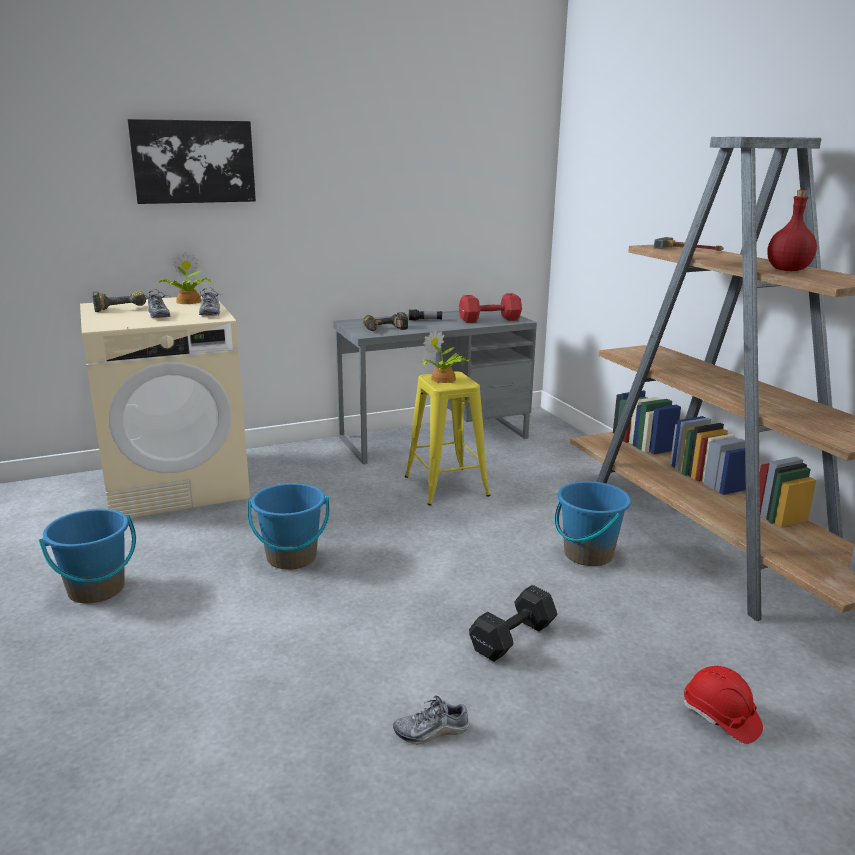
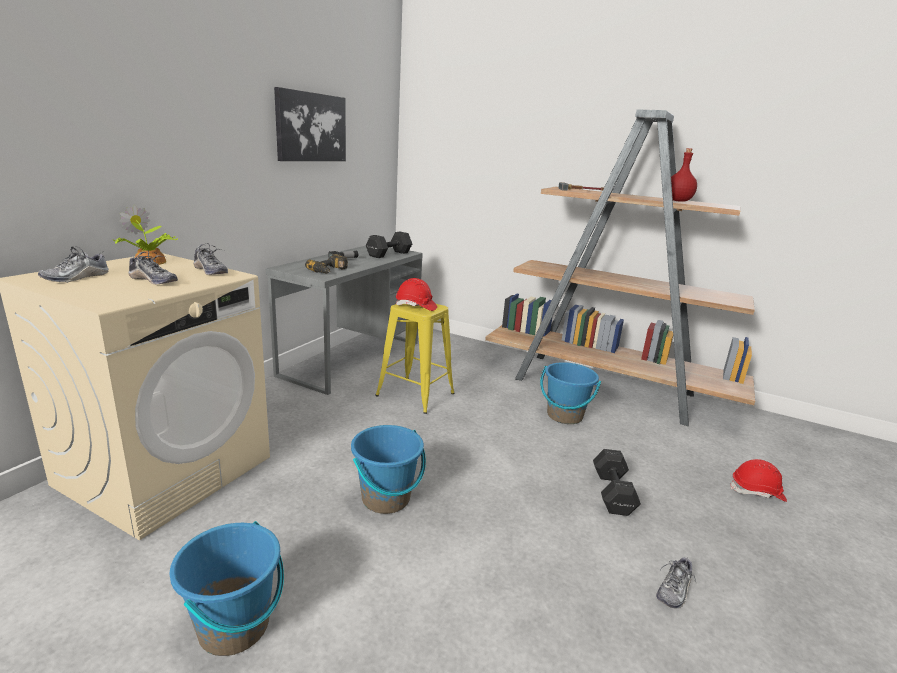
camera: 40 degrees left, 0 degrees up
(121, 307) = (76, 277): power drill -> shoe
(193, 161) = (126, 97): picture -> picture (311, 127)
(443, 379) = (416, 306): potted plant -> red hard hat
(488, 320) = (388, 254): red dumbbell -> black dumbbell

